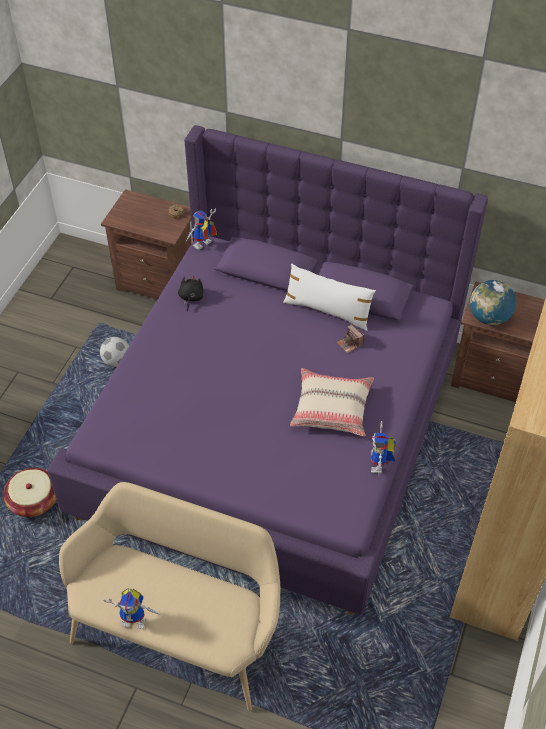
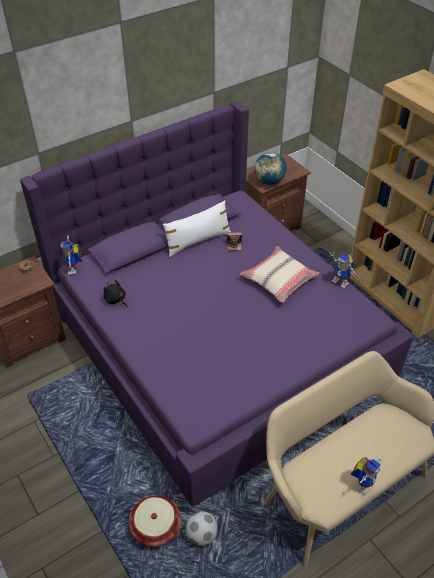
camera: 55 degrees left, 5 degrees down
(116, 361) = (74, 402): football -> football (201, 535)

